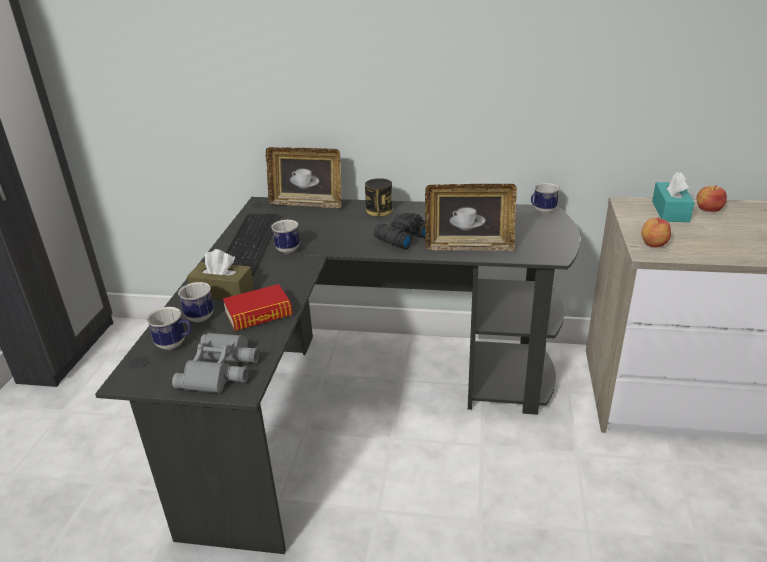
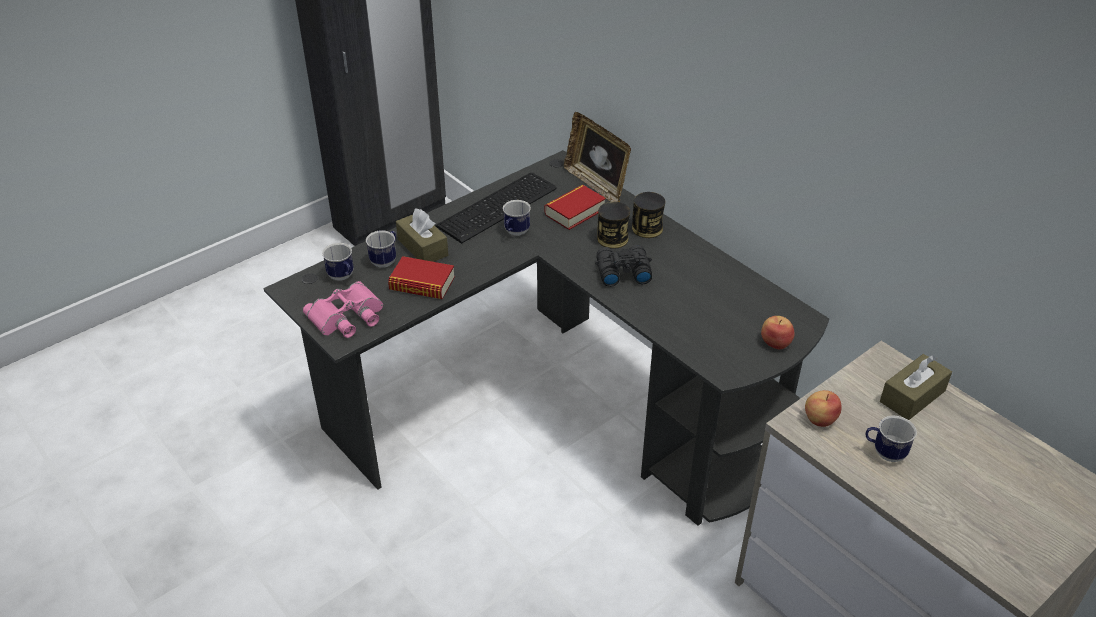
camera: 40 degrees right, 10 degrees up
(222, 369) = (347, 317): grey binoculars -> pink binoculars
(314, 222) = (575, 212): none -> book
(365, 225) = (612, 238): none -> can
(469, 247) = (665, 316): picture frame -> none
(541, 211) = (799, 317): mug -> mug (884, 453)
(670, 211) = (912, 396): turquoise tissue box -> brown tissue box
(708, 209) = (961, 419): apple -> apple (775, 342)

